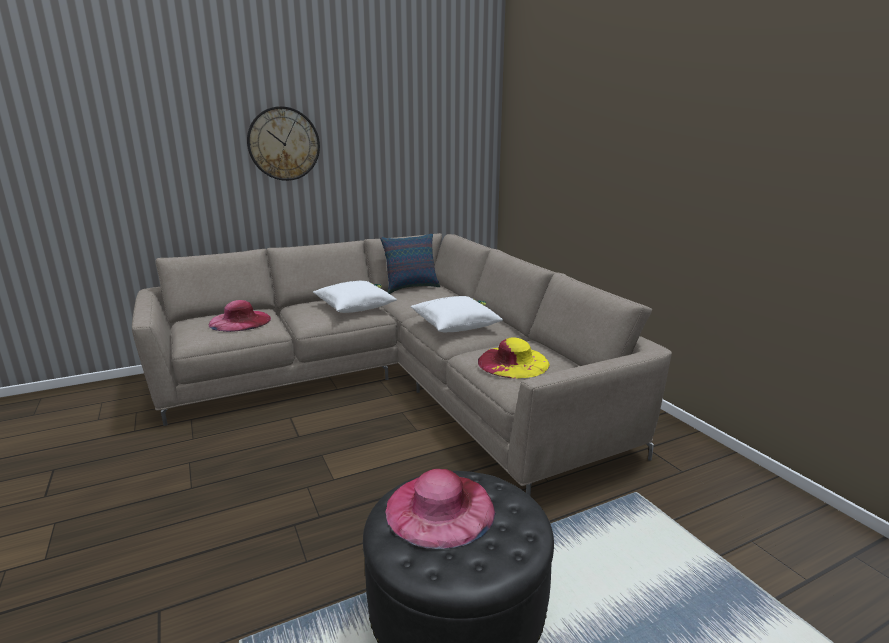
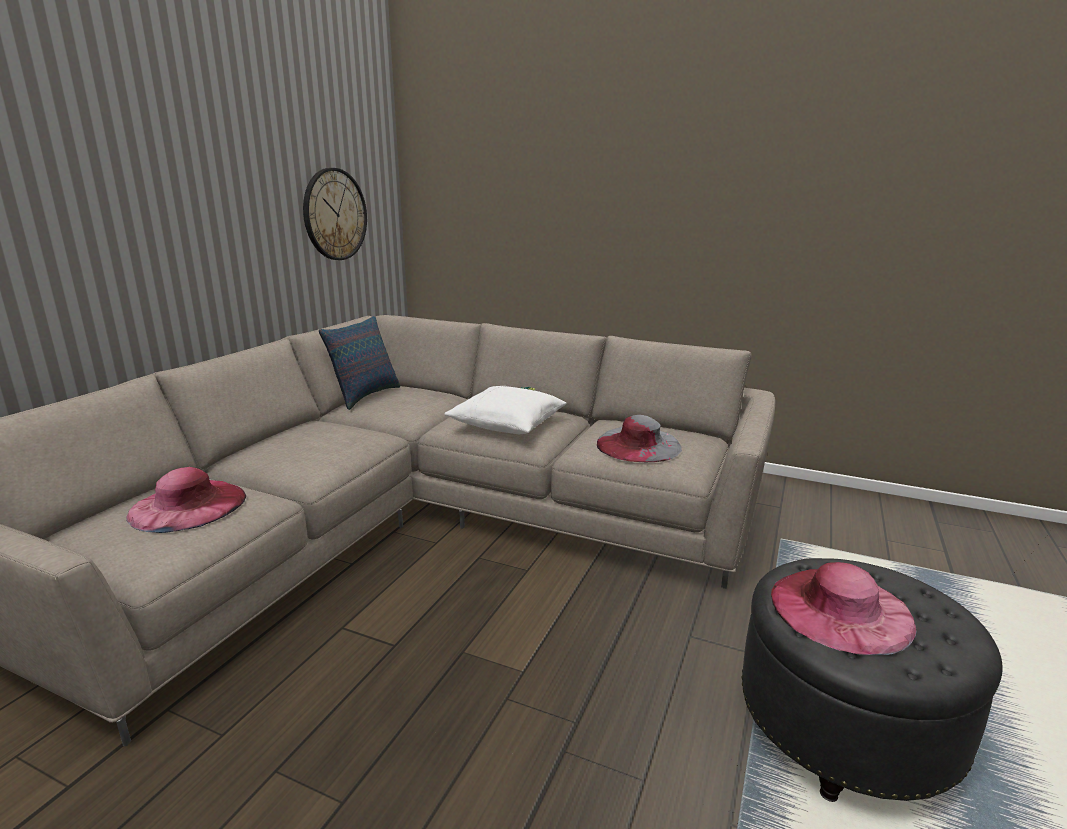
camera: 40 degrees left, 0 degrees up
(283, 144) = (140, 189): wall clock -> wall clock (335, 214)
(354, 307) = (338, 437): white pillow -> none
(513, 362) = (638, 445): yellow hat -> grey hat

